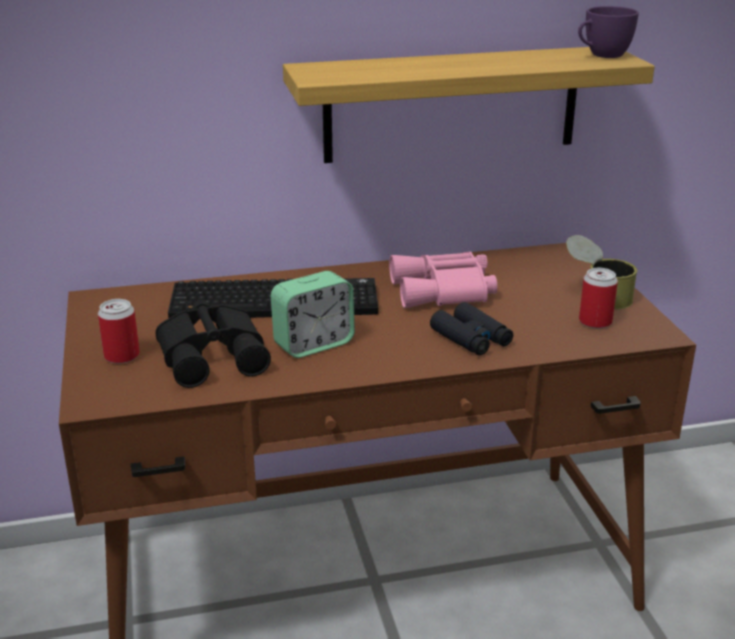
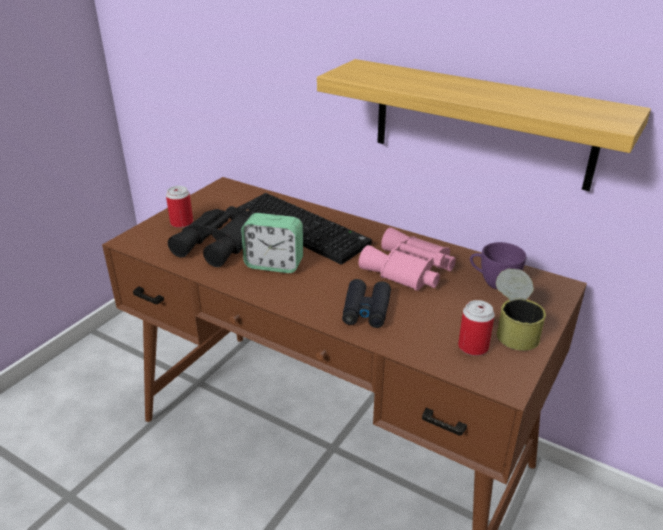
camera: 45 degrees right, 5 degrees up
(602, 55) = (607, 113): purple cup -> purple cup (493, 282)

